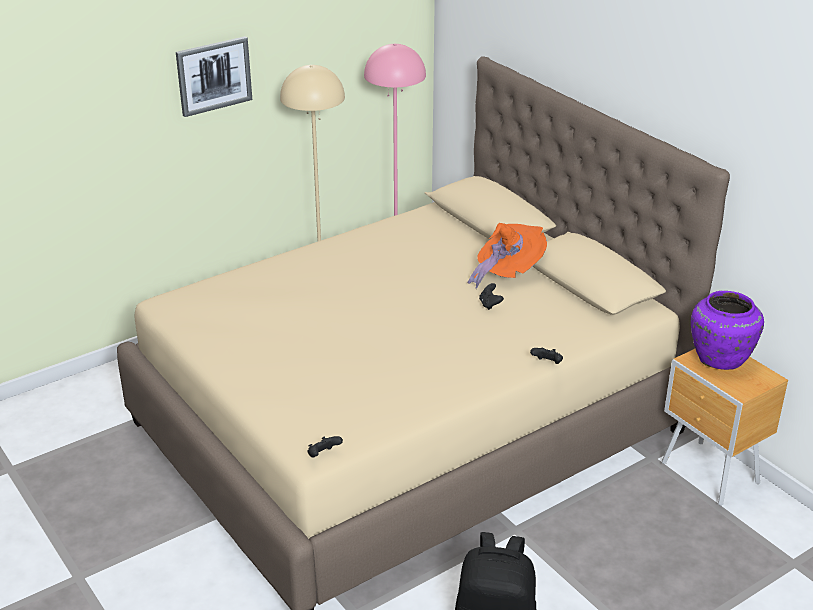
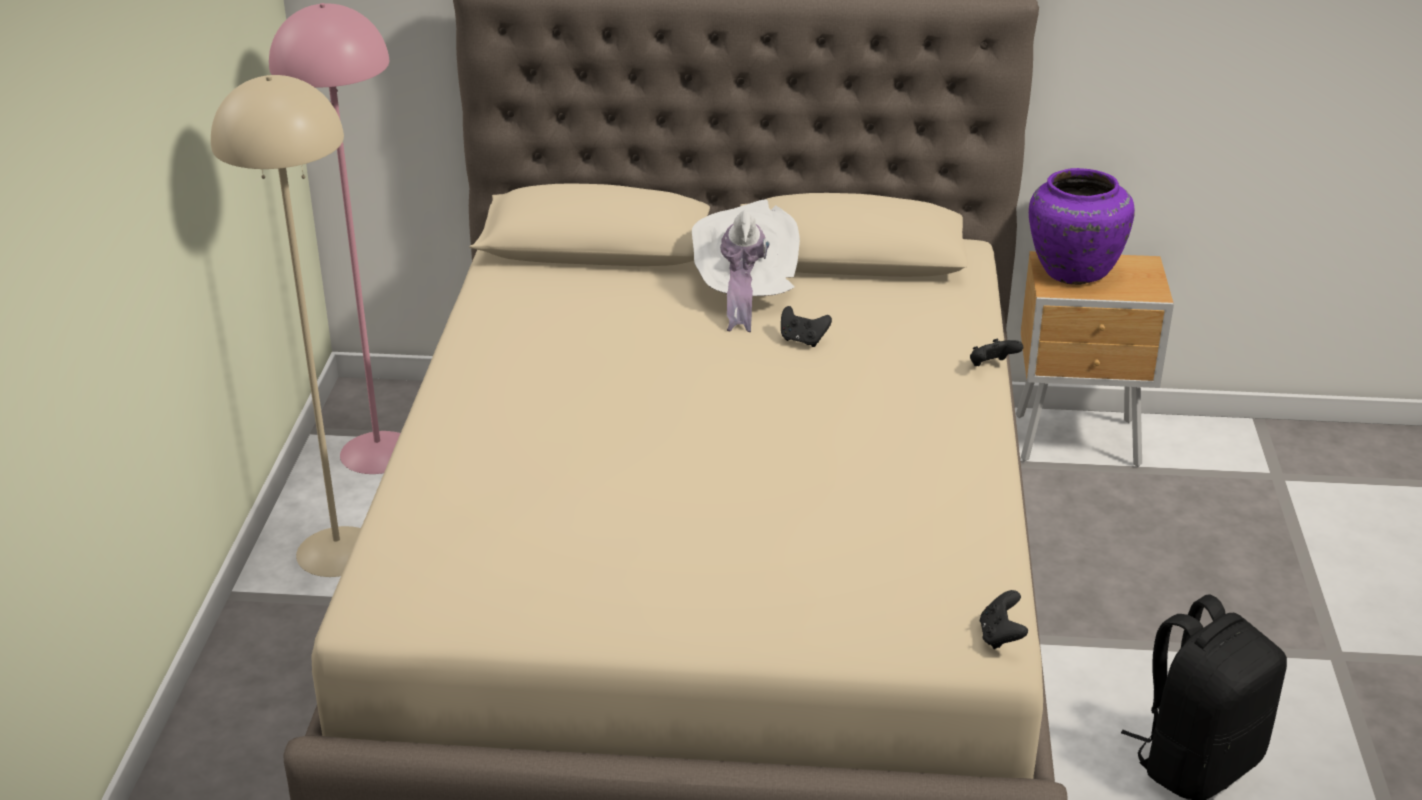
camera: 50 degrees left, 0 degrees up
(213, 75) = (110, 159): picture -> none
(507, 272) = (744, 293): orange hat -> white hat

